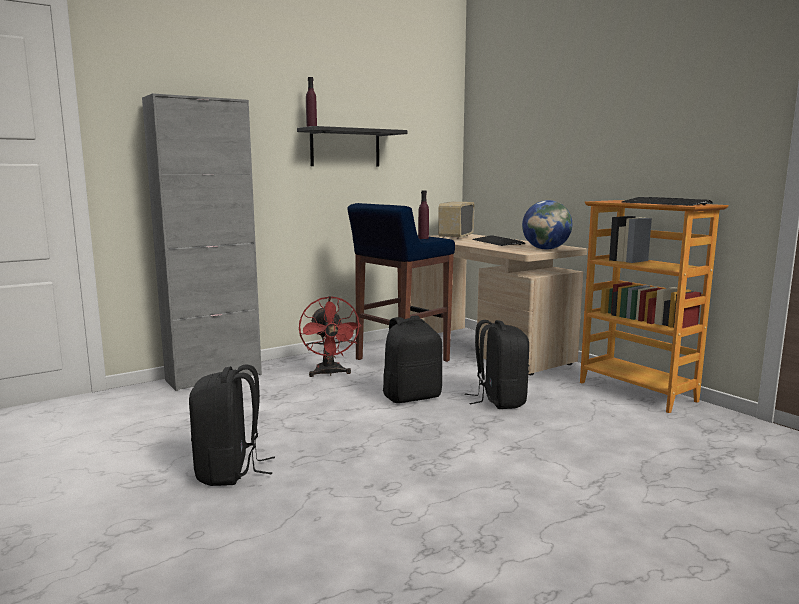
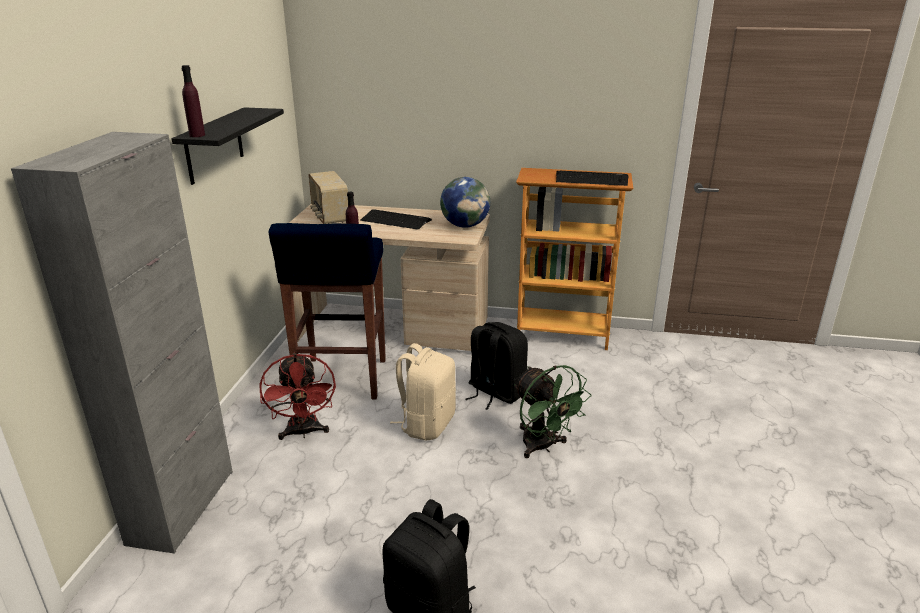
camera: 45 degrees left, 15 degrees up
(329, 373) = (303, 432): red fan -> red fan turned 45 degrees clockwise
(412, 397) = (427, 424): black backpack -> beige backpack
(476, 439) = (543, 447): none -> green fan

